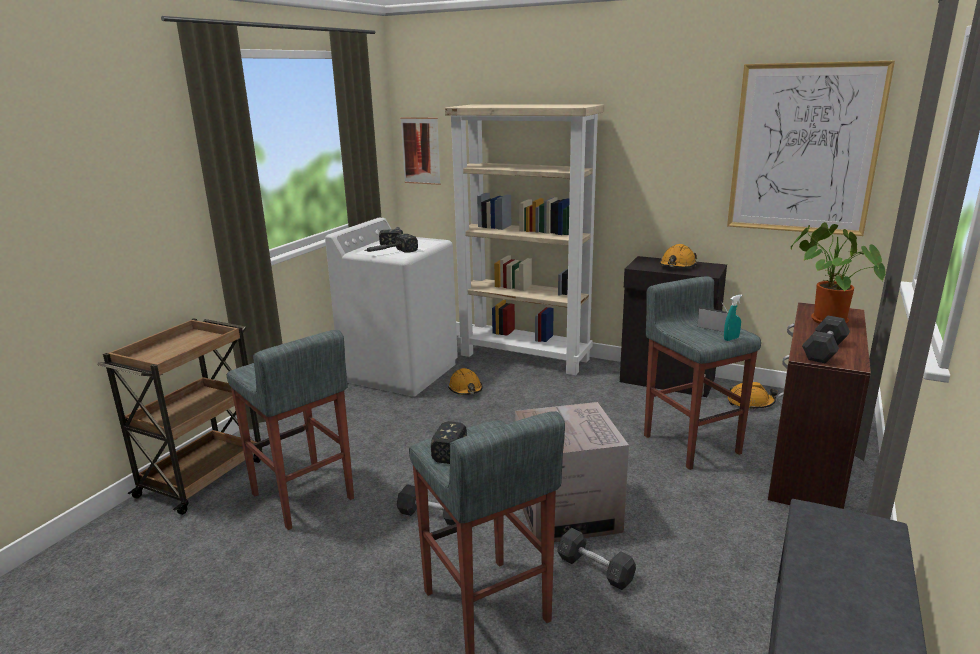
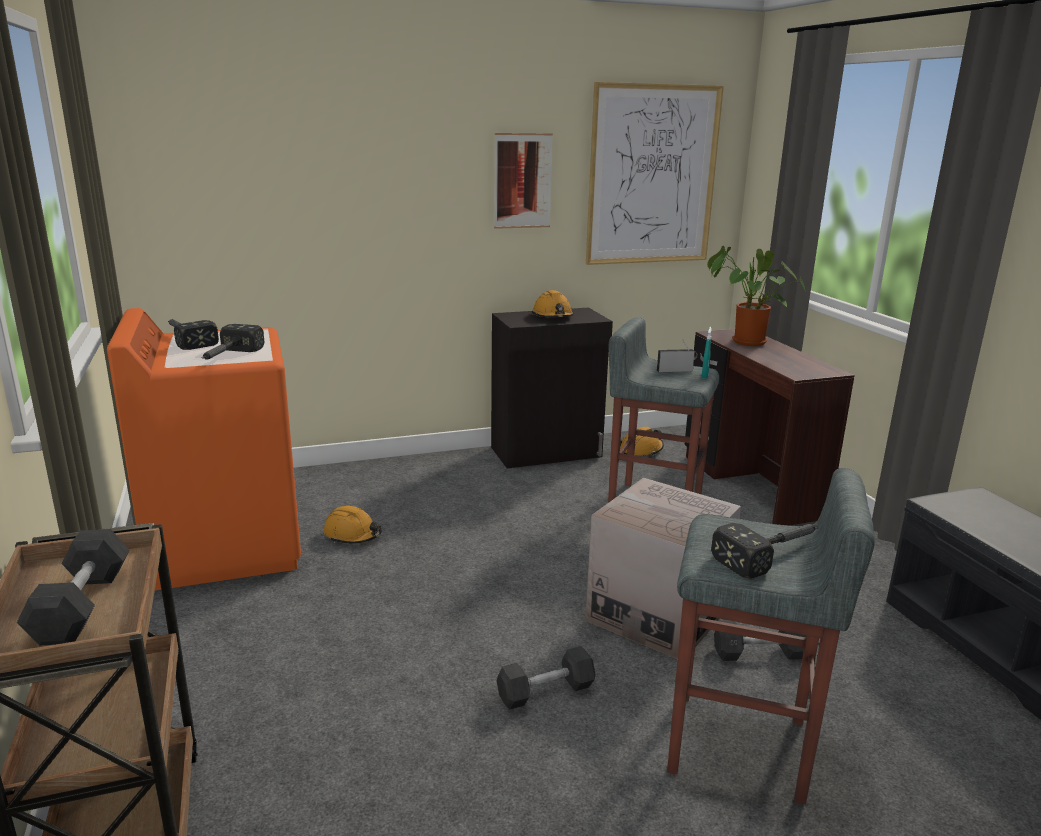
camera: 45 degrees left, 0 degrees up
(302, 497) = (351, 766): grey stool -> none
(401, 372) = (226, 545): white washing machine -> orange washing machine
(421, 151) = (145, 197): picture -> picture (522, 181)
(525, 357) = (366, 473): beige bookcase -> none
(824, 350) = (797, 366): grey dumbbell -> grey dumbbell (82, 605)

